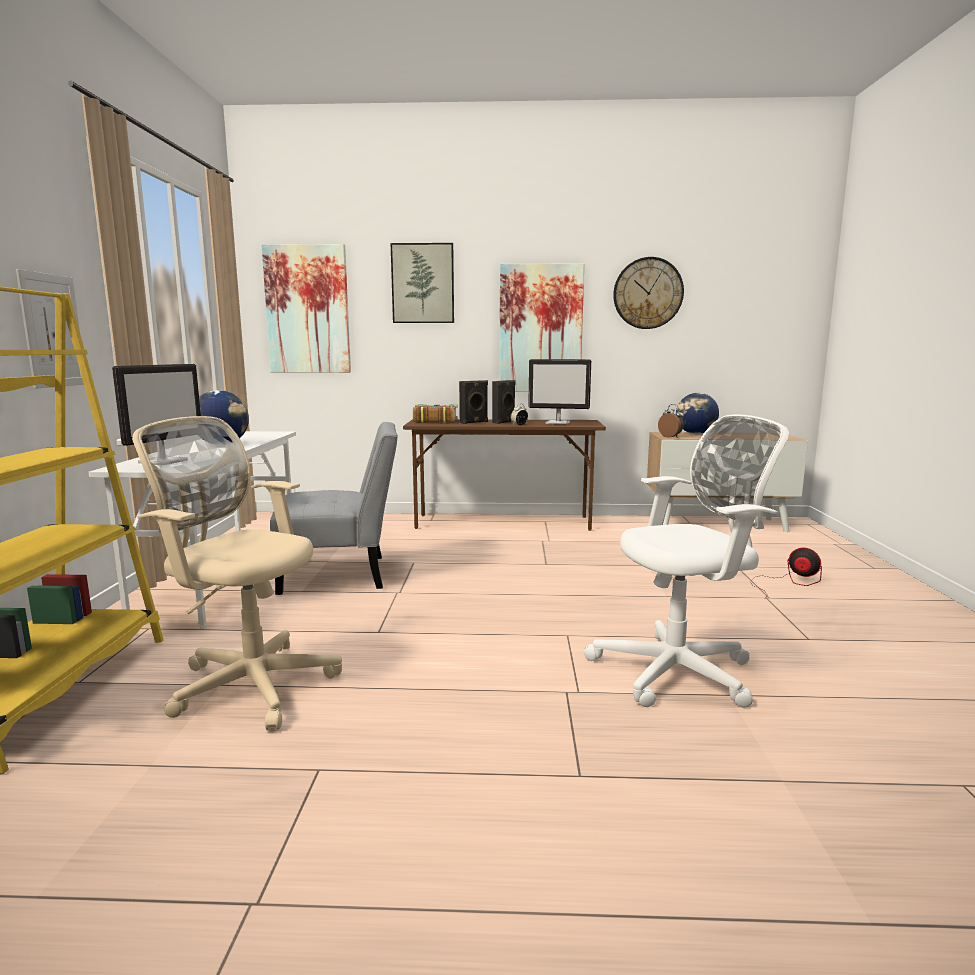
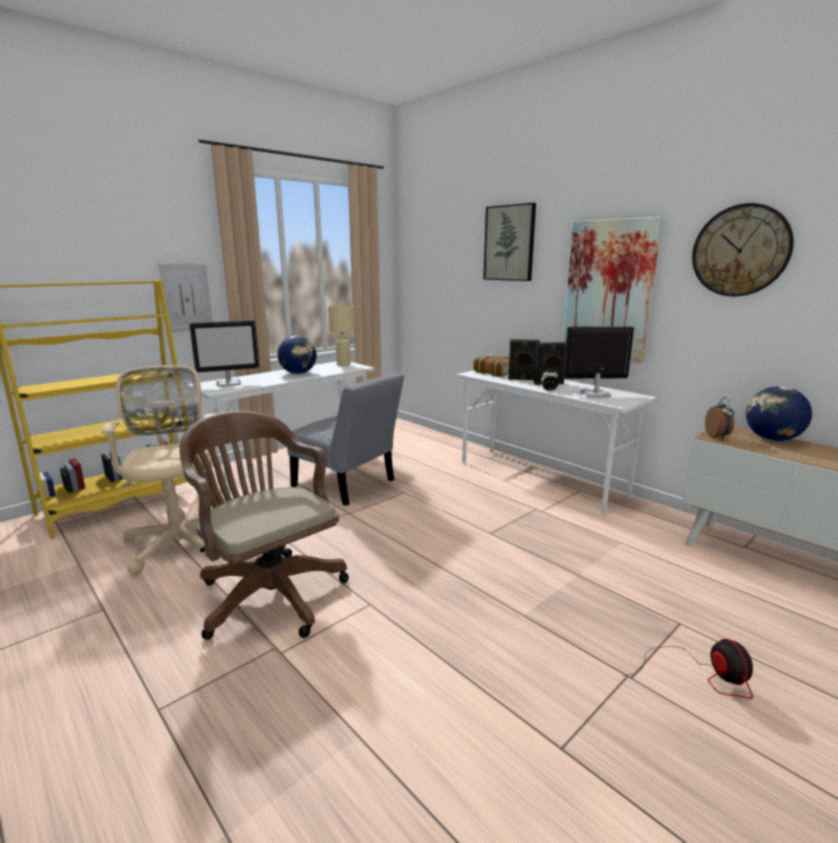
camera: 45 degrees right, 5 degrees up
(246, 433) = (343, 364): none -> beige table lamp
(307, 309) = (432, 266): picture -> none
(469, 668) = (268, 592): none -> brown office chair
(503, 522) = (540, 479): brown desk -> white desk
(558, 423) = (595, 394): monitor -> monitor turned 120 degrees clockwise
(680, 671) = (373, 689): white office chair -> none

